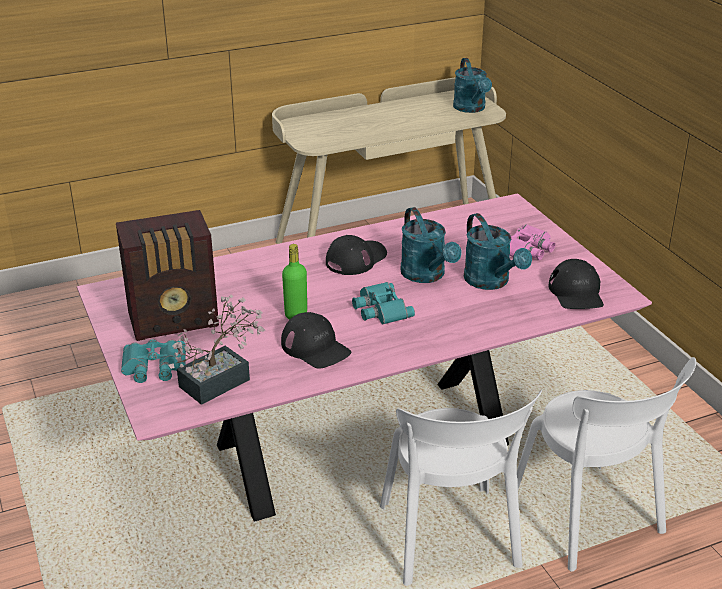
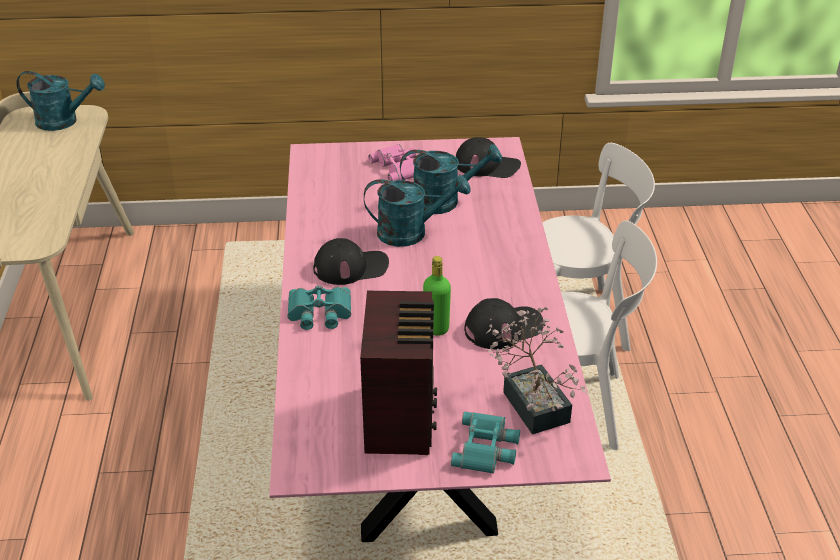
camera: 70 degrees left, 5 degrees up
(356, 259) = (351, 267): black cap -> black cap turned 105 degrees clockwise
(380, 309) = (455, 274): turquoise binoculars -> turquoise binoculars (319, 313)

